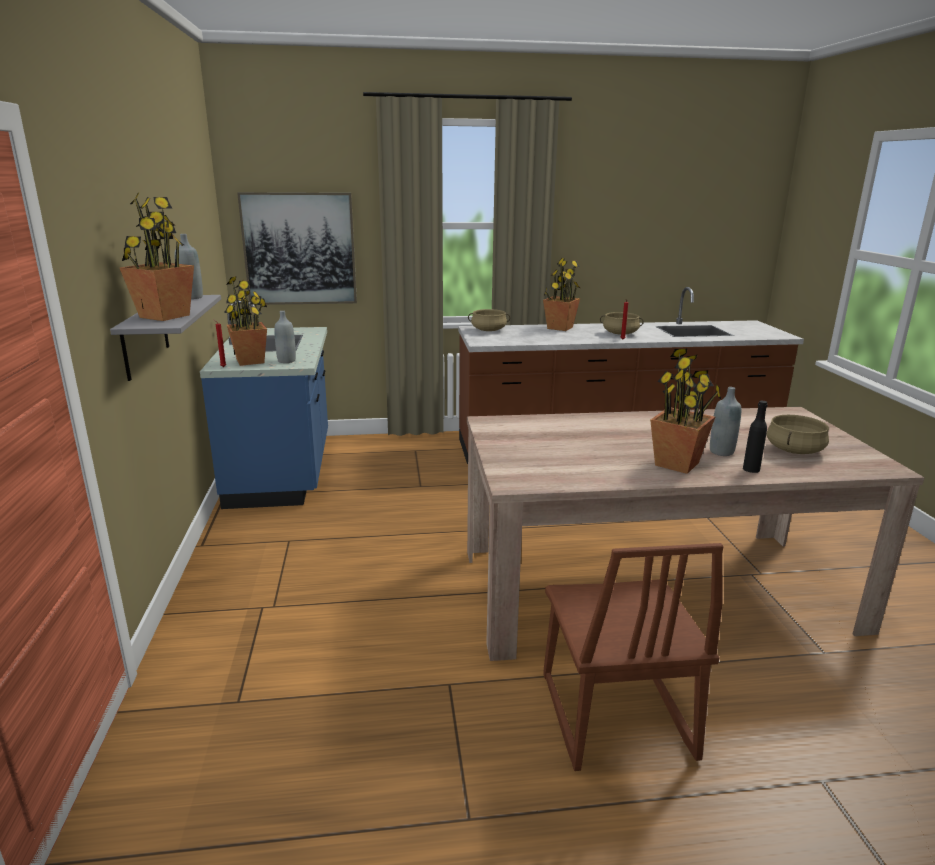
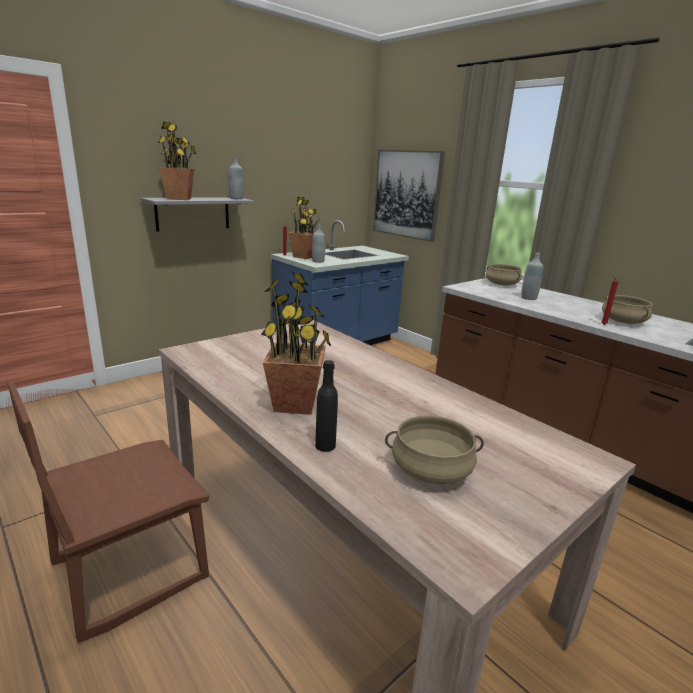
camera: 55 degrees right, 0 degrees up
(559, 328) = (574, 300): potted plant -> none
(721, 452) = (360, 423): grey bottle -> grey bottle (528, 298)

